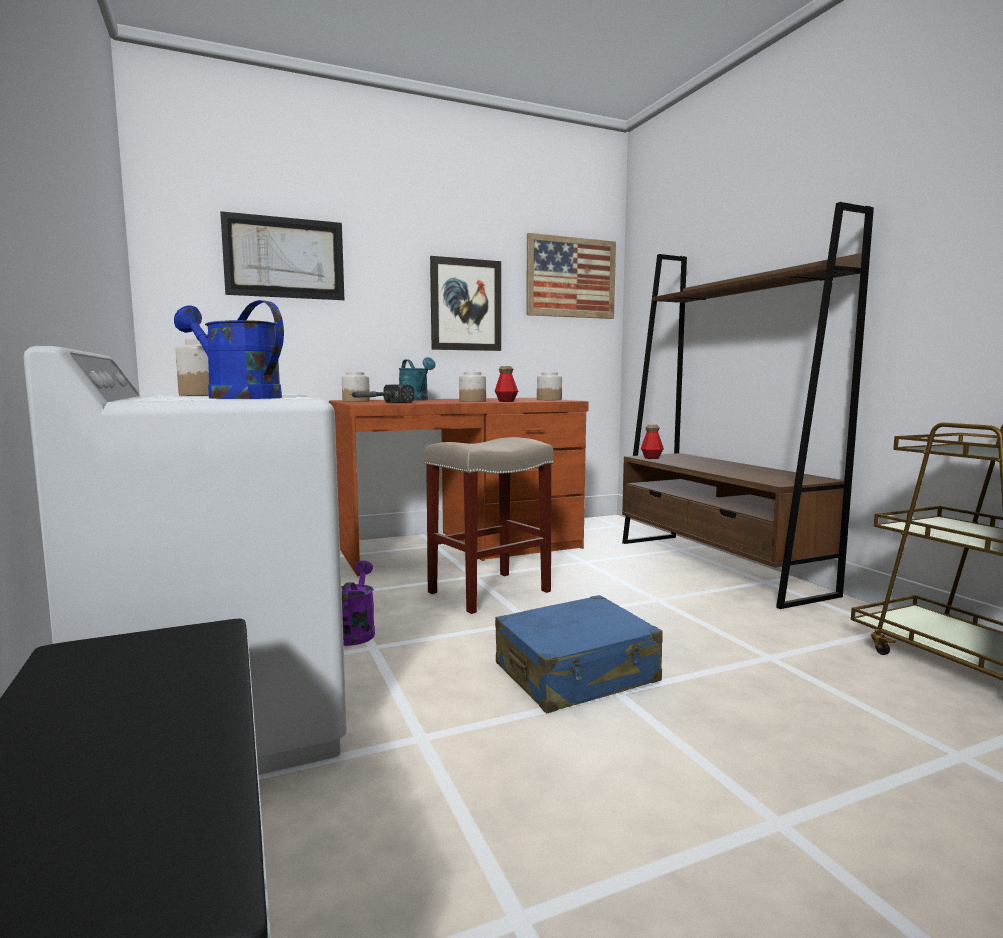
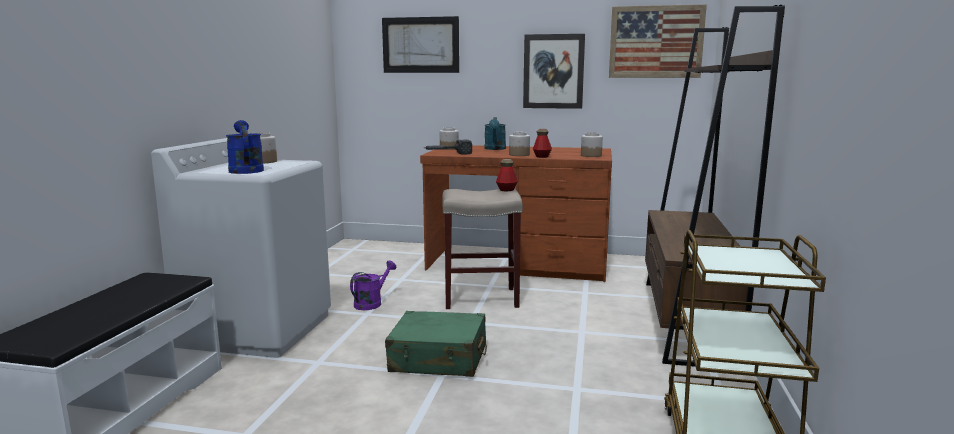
camera: 35 degrees right, 5 degrees up
(576, 674) = (439, 359): blue suitcase -> green suitcase
(651, 458) = (664, 215): bottle -> bottle (507, 190)

